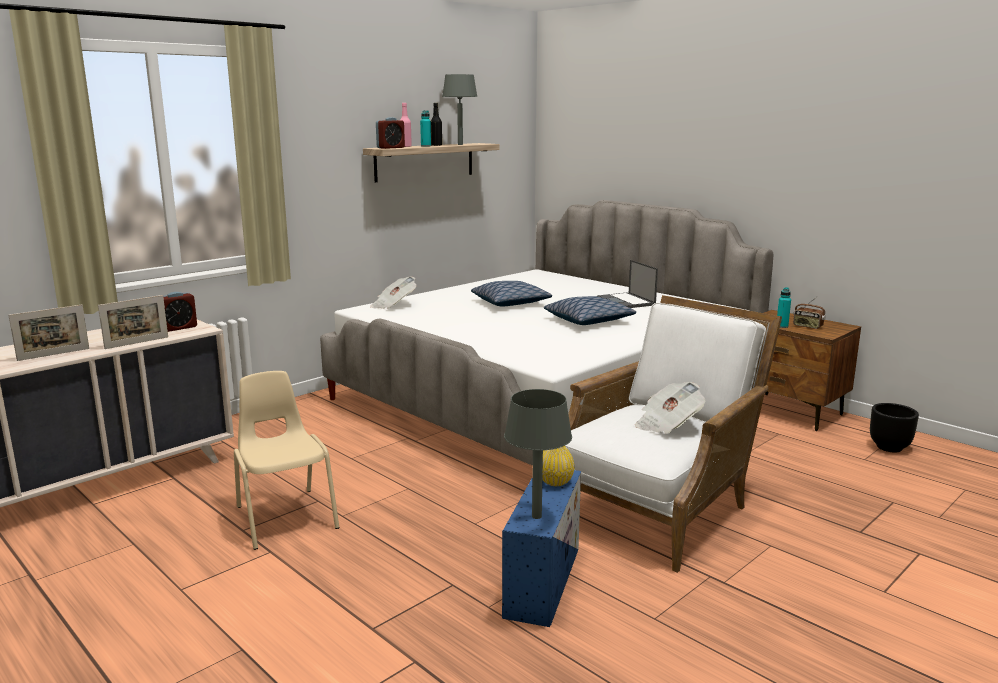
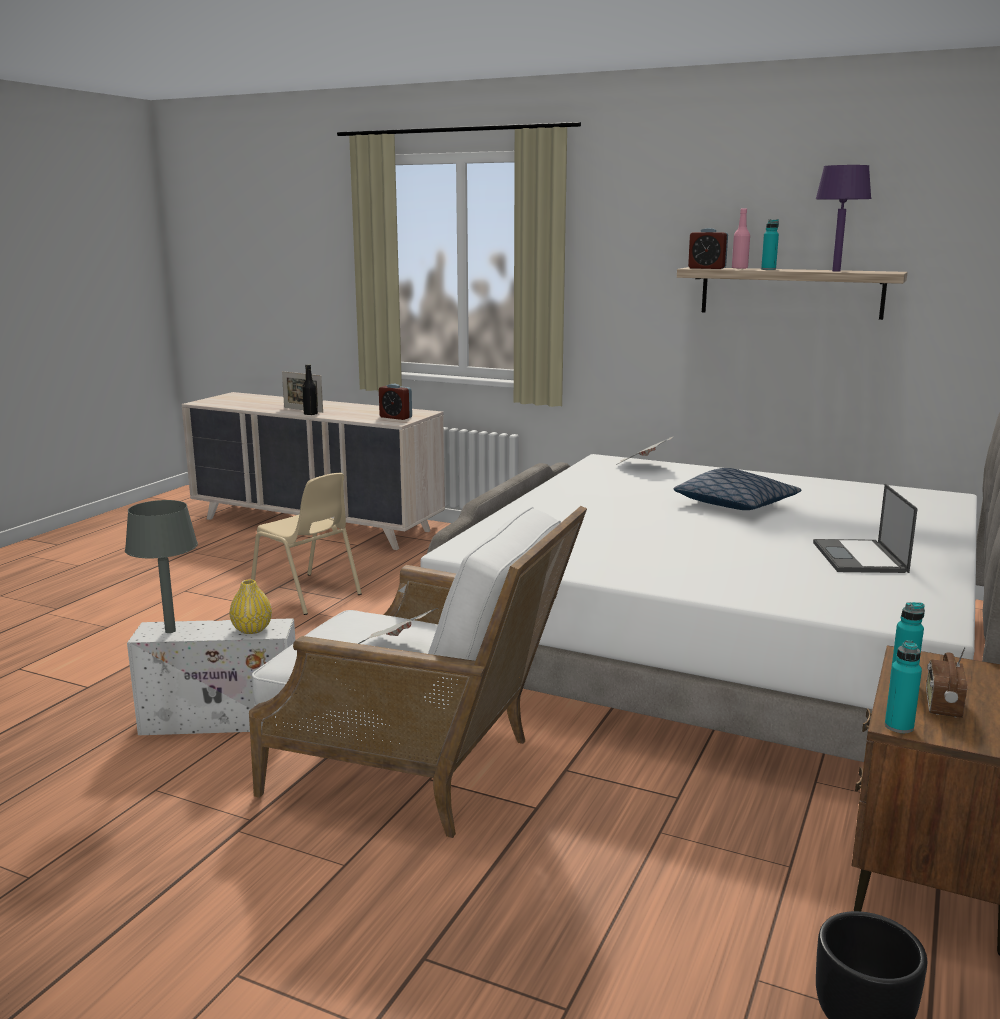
camera: 70 degrees right, 0 degrees up
(137, 343) = (345, 417): picture frame -> none
(285, 517) = (307, 594): beige chair -> beige chair turned 90 degrees clockwise
(436, 145) = (790, 270): black bottle -> black bottle (310, 414)
(460, 144) = (836, 271): grey table lamp -> purple table lamp
(543, 579) = (223, 720): blue storage box -> white storage box
(588, 320) = (705, 547): pillow -> none
(626, 301) = (860, 558): laptop -> laptop turned 45 degrees counterclockwise
(828, 335) = (899, 726): none -> turquoise bottle

